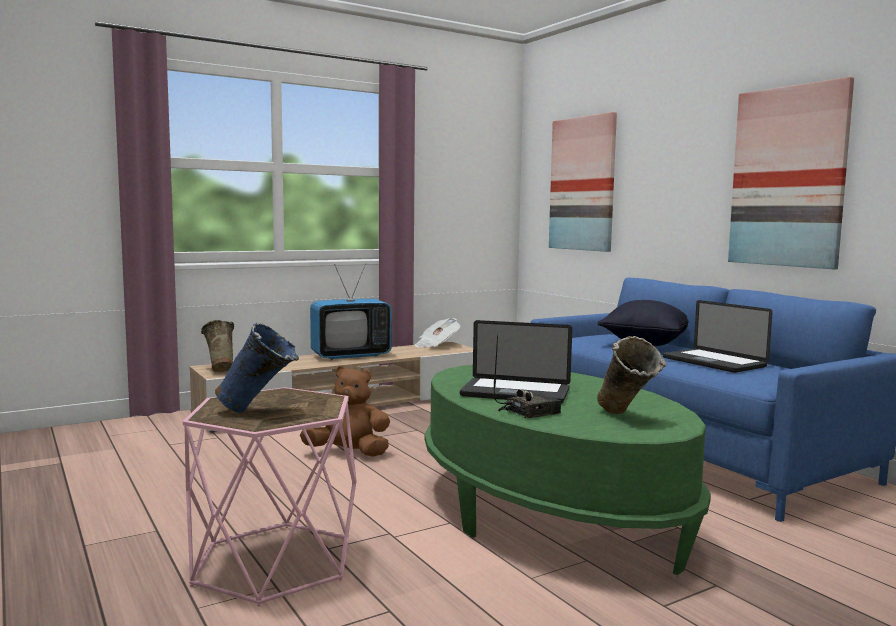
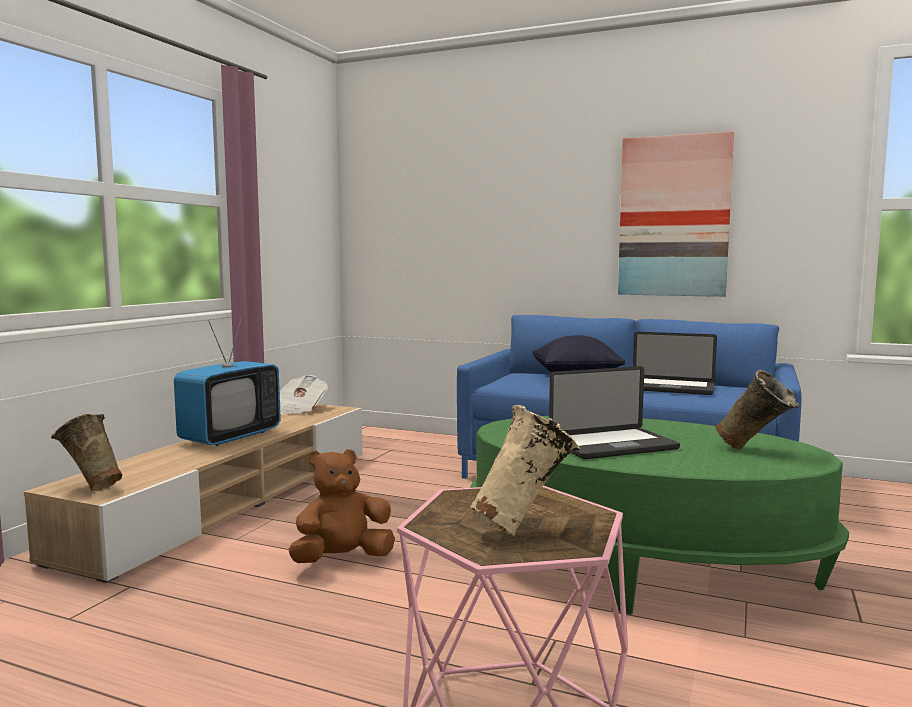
camera: 35 degrees left, 0 degrees up
(259, 412) = (524, 529): blue vase -> beige vase
(529, 412) = (681, 463): radio -> none
(582, 184) = (431, 220): picture -> none

